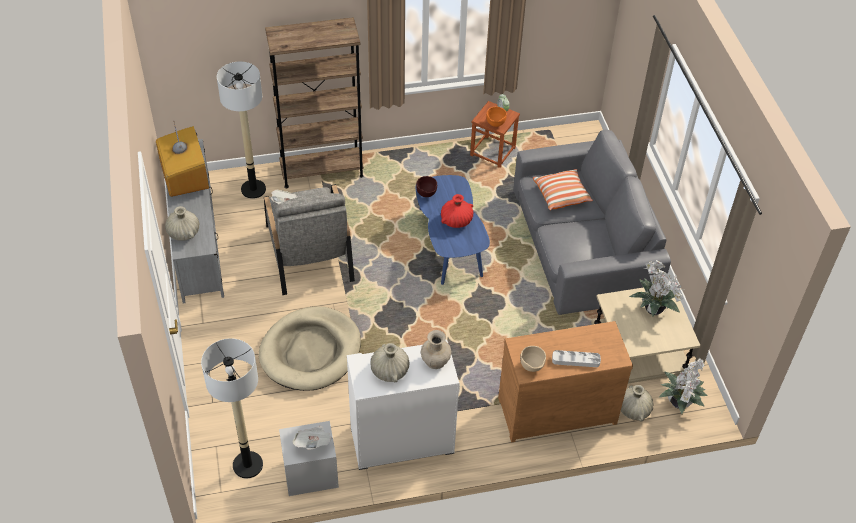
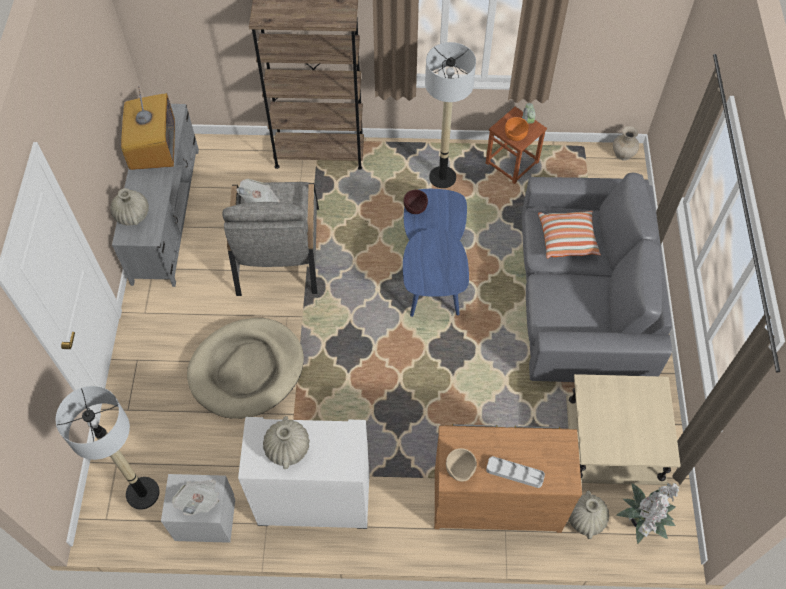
camera: 15 degrees right, 10 degrees up
(253, 189) = (241, 164): floor lamp -> floor lamp (442, 177)
(435, 361) = (343, 446): beige vase -> beige vase (622, 153)
(456, 221) = (438, 250): red vase -> none
(653, 309) = (636, 406): potted plant -> none

